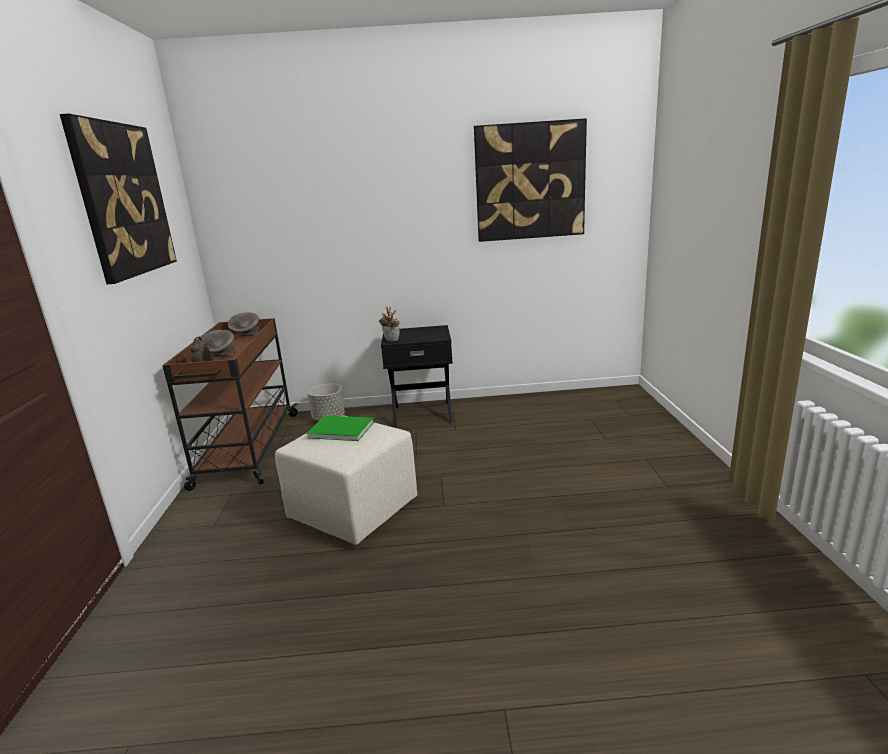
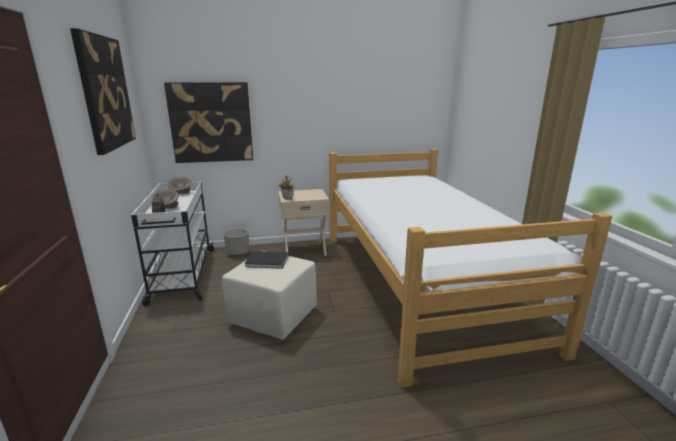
camera: 10 degrees left, 0 degrees up
(248, 449) = (183, 275): brown cart -> white cart
(340, 429) = (266, 260): green book -> black book
(422, 413) = (304, 249): black nightstand -> beige nightstand
(530, 181) = (380, 95): picture -> picture (211, 122)
(583, 467) = (419, 283): none -> bed

